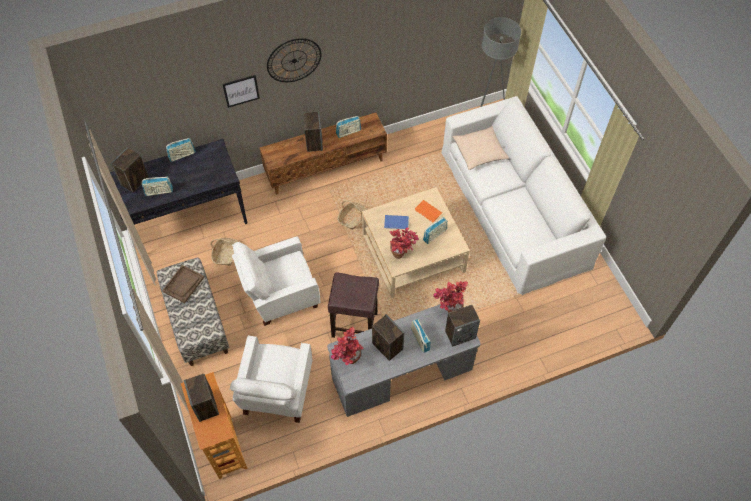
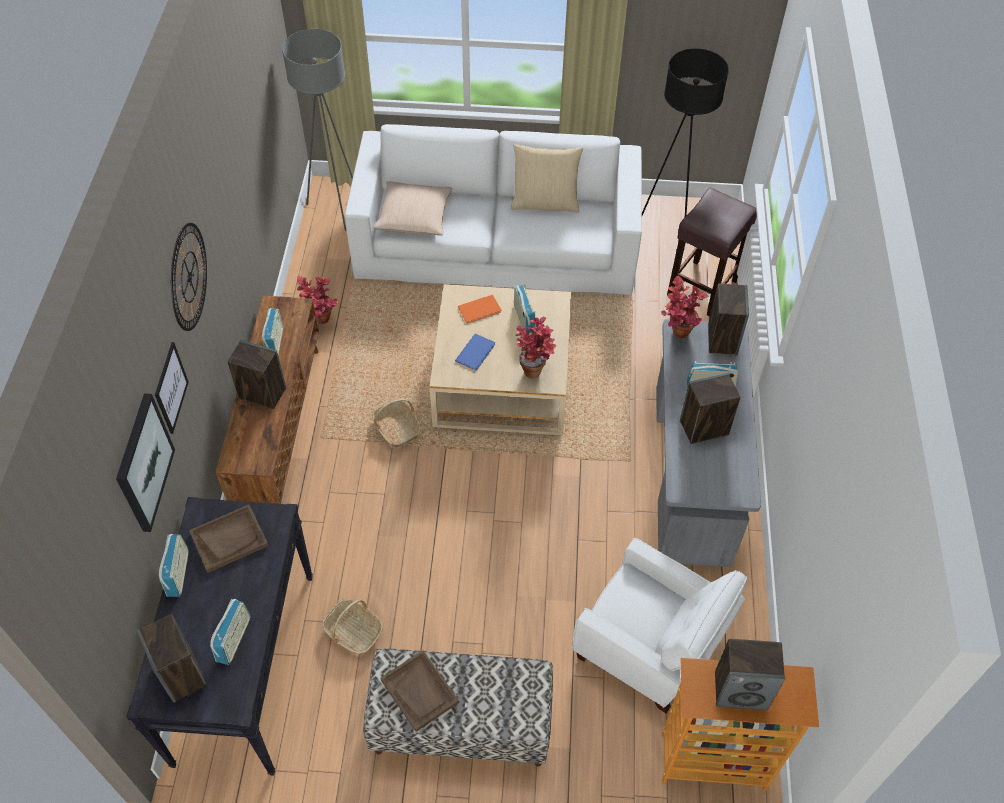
camera: 65 degrees left, 5 degrees down
(192, 101) = (143, 463): none -> picture
(208, 165) = (229, 539): none -> brown tray
(280, 294) = (476, 579): white armchair -> none
(347, 360) = (706, 485): potted plant -> potted plant (321, 323)
(355, 324) = (582, 497): brown stool -> brown stool (703, 287)
(534, 210) = (545, 203): none -> beige pillow
(590, 295) = (669, 228): none -> black floor lamp

